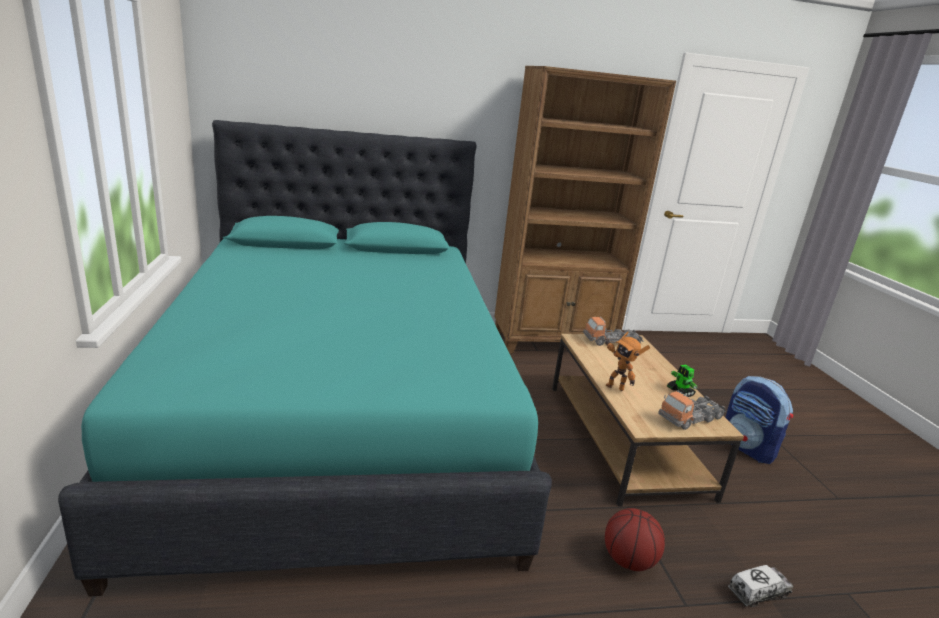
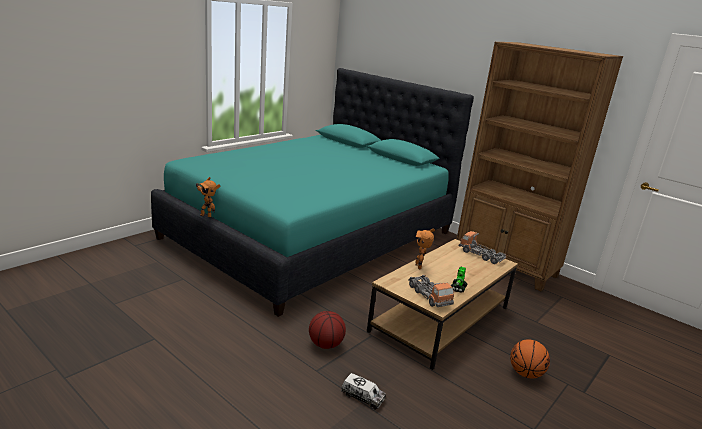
camera: 50 degrees right, 0 degrees up
(300, 480) = (206, 215): none -> toy robot
(690, 418) = (429, 296): toy truck -> toy truck turned 135 degrees counterclockwise
(747, 448) = (525, 373): backpack -> basketball

